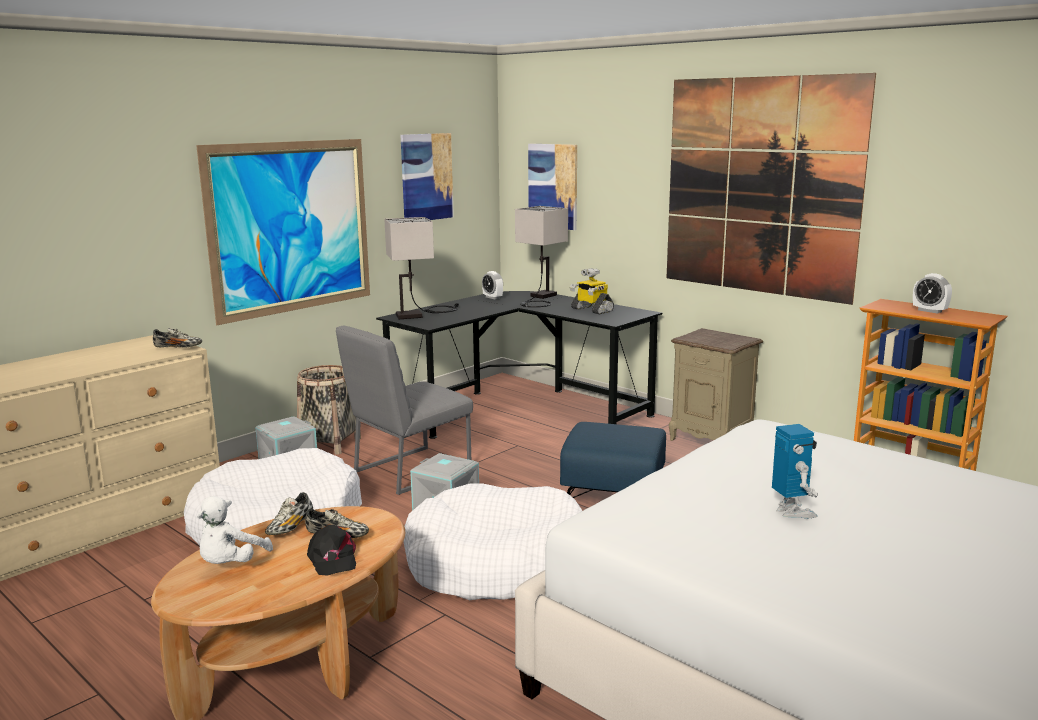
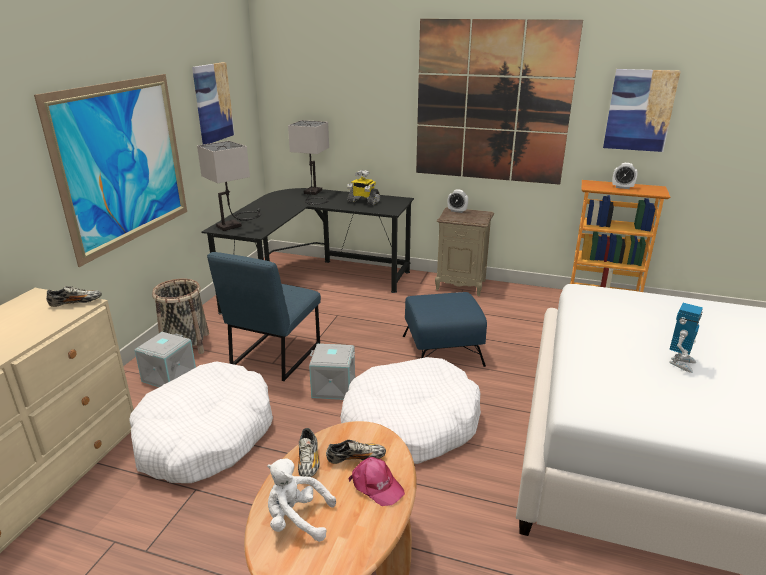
camera: 25 degrees left, 10 degrees up
(231, 564) = (297, 519): white plush toy -> white plush toy turned 105 degrees clockwise
(332, 559) = (376, 485): black cap -> pink cap
(409, 470) = (274, 356): grey chair -> blue chair
(492, 297) = (276, 198): alarm clock -> alarm clock (457, 211)
(553, 186) = (311, 103): picture -> picture (639, 110)
(792, 512) = (680, 363): toy robot -> toy robot turned 75 degrees clockwise

